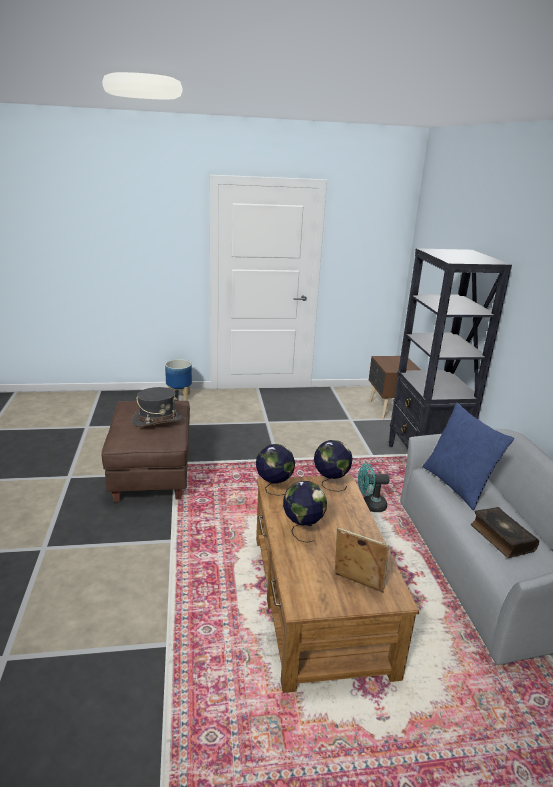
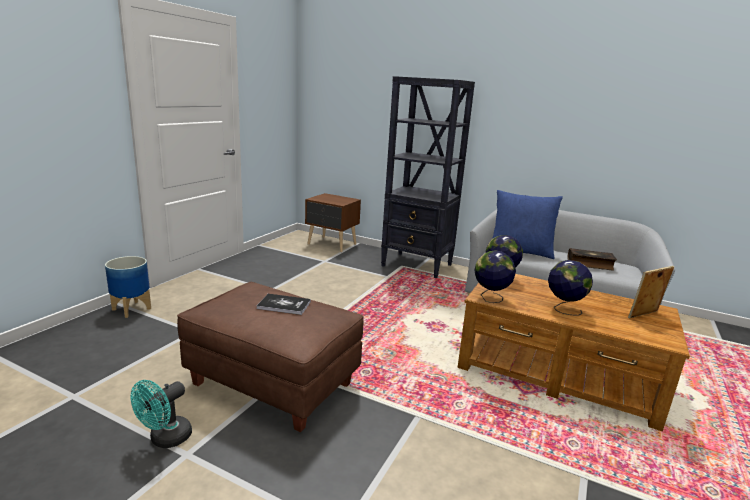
camera: 55 degrees left, 5 degrees down
(157, 420) = (284, 305): grey hat -> book
(370, 505) = (453, 304): turquoise fan -> turquoise fan (165, 439)

